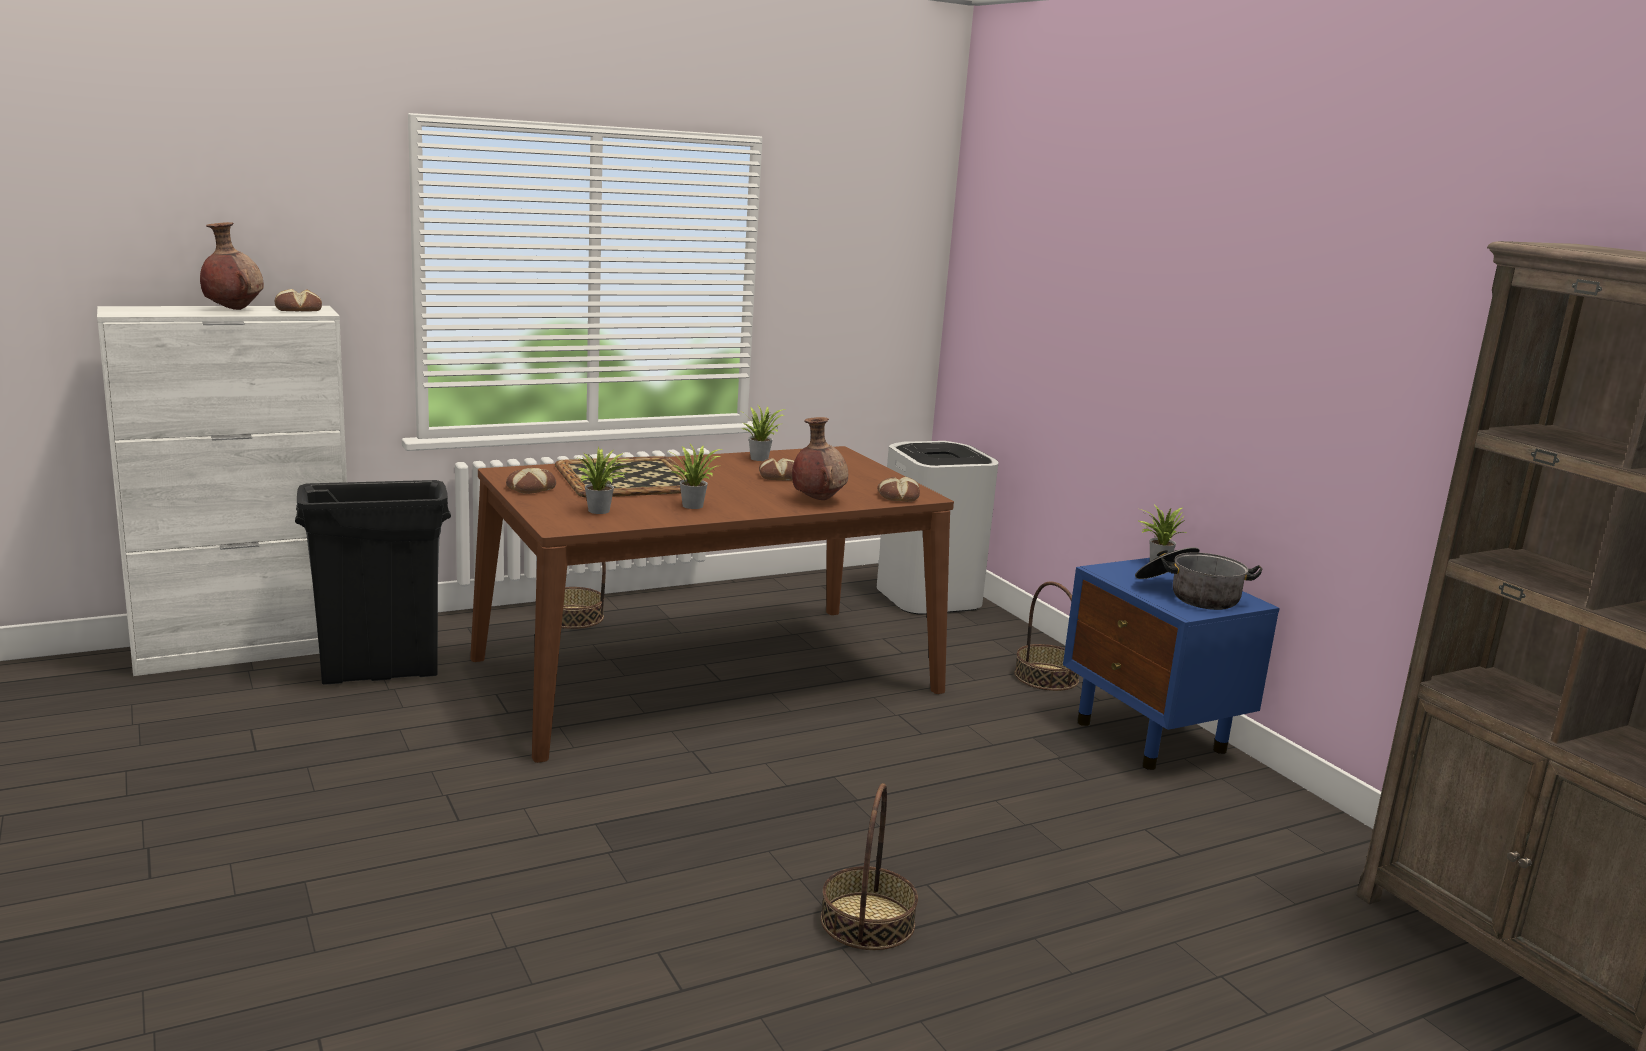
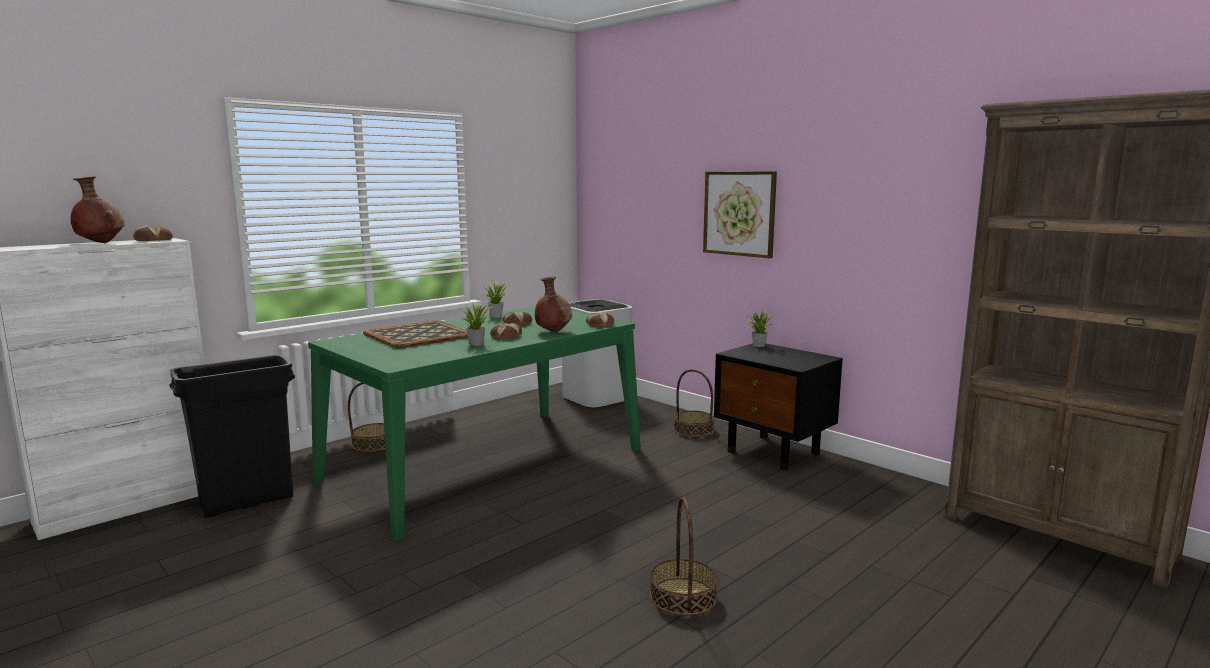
camera: 15 degrees left, 5 degrees down
(530, 488) = (355, 347): bread -> bread (505, 336)
(601, 511) = (417, 354): potted plant -> none
(707, 675) = (486, 464): brown dining table -> green dining table
(1152, 737) = (774, 452): blue nightstand -> black nightstand
(1165, 342) = (739, 213): none -> picture
(1190, 594) = (791, 358): cooking pot -> none

